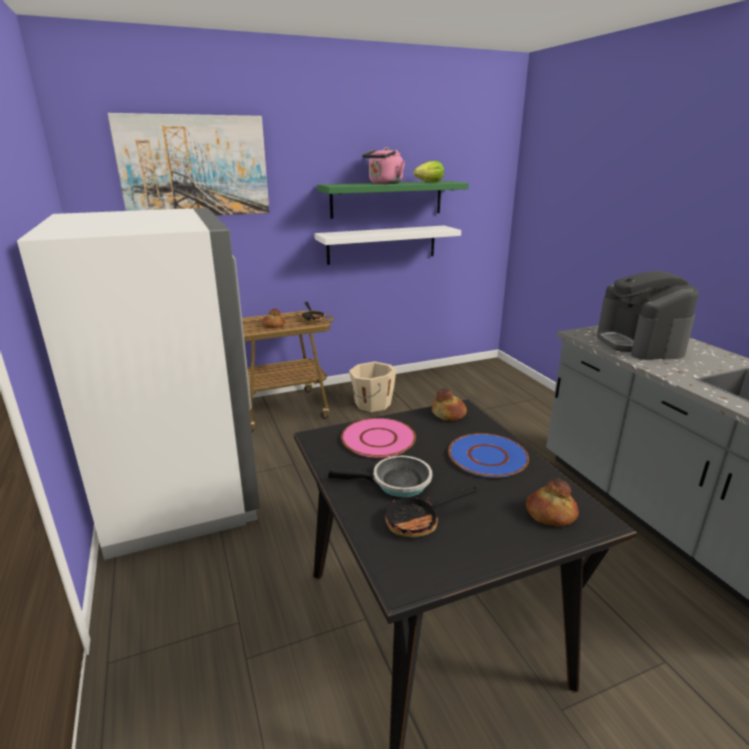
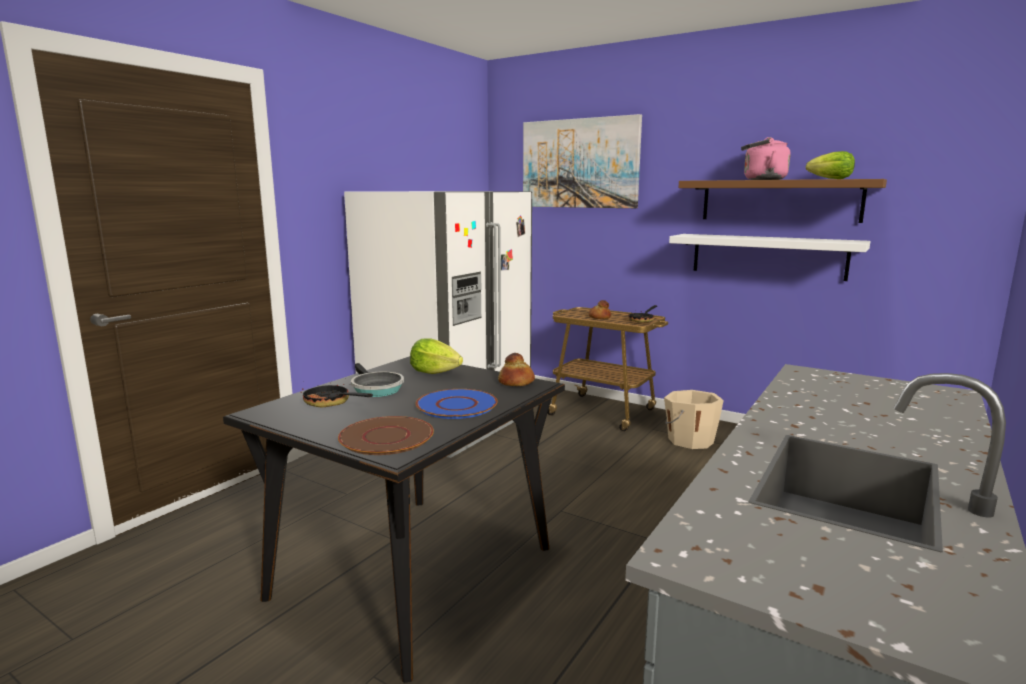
camera: 55 degrees right, 10 degrees down
(377, 439) = (434, 372): pink plate -> lettuce
(387, 199) = (779, 200): green shelf -> brown shelf
(550, 514) = (386, 437): bread -> brown plate
(639, 343) = (856, 399): coffee machine -> none

